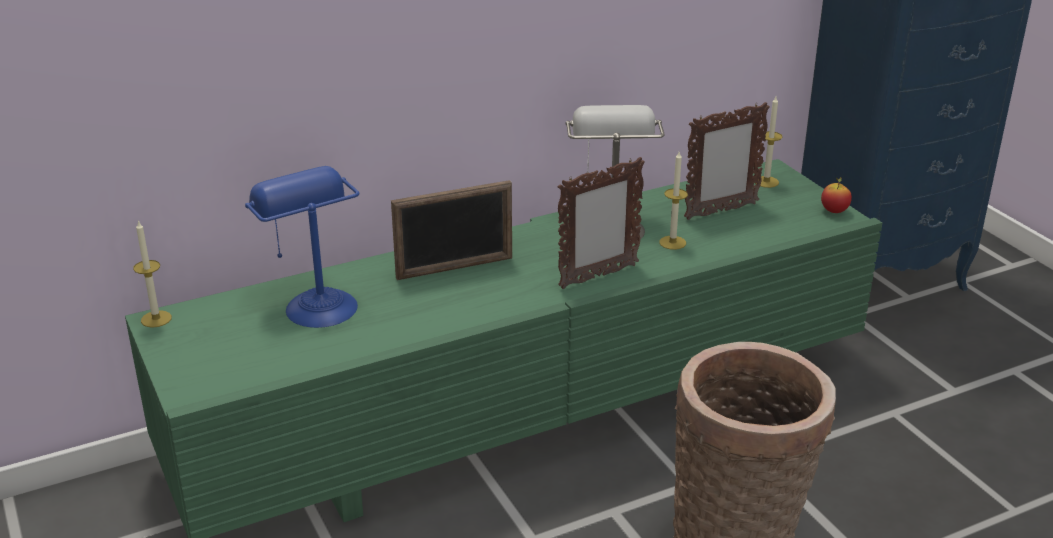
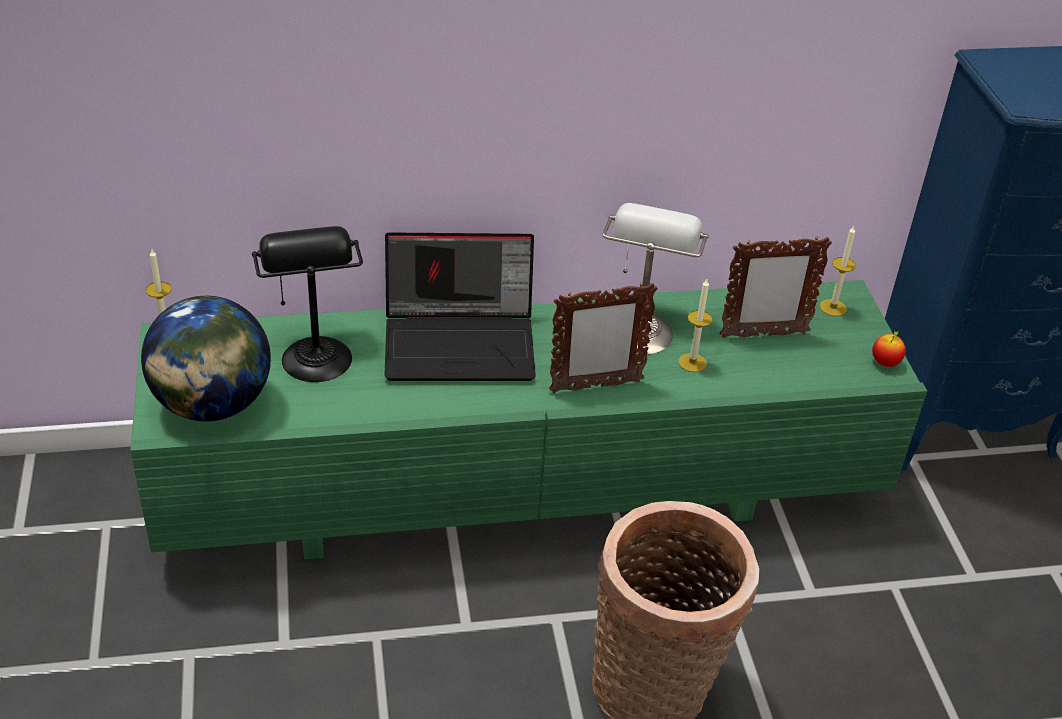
camera: 15 degrees right, 10 degrees up
(235, 365) = (213, 405): none -> globe
(313, 301) = (312, 349): blue table lamp -> black table lamp
(455, 268) = (461, 342): picture frame -> laptop

